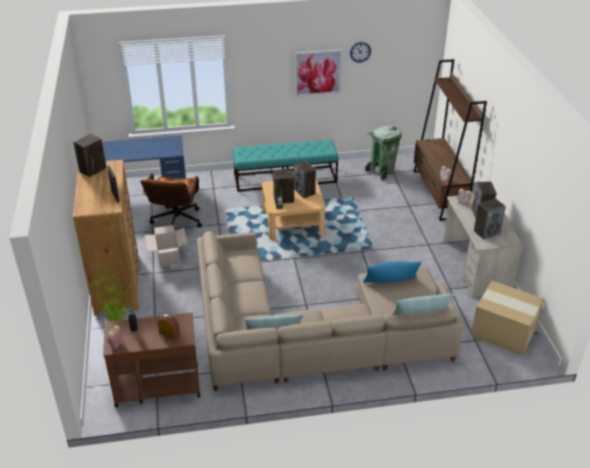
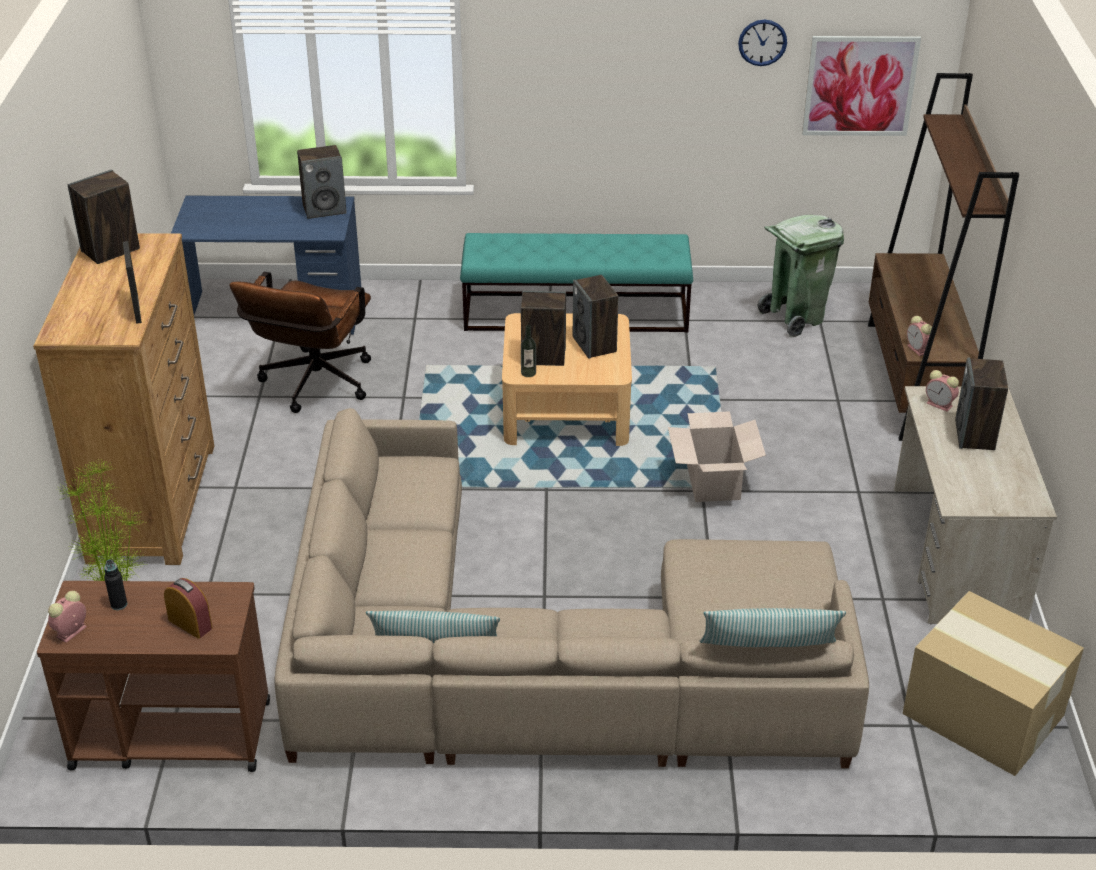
camera: 10 degrees right, 0 degrees up
(168, 257) = (277, 458): cardboard box -> cardboard box (714, 482)
(318, 73) = (664, 83): picture -> picture (860, 86)
(390, 282) = (732, 568): blue pillow -> none
(486, 232) = (976, 477): speaker -> speaker (324, 209)

